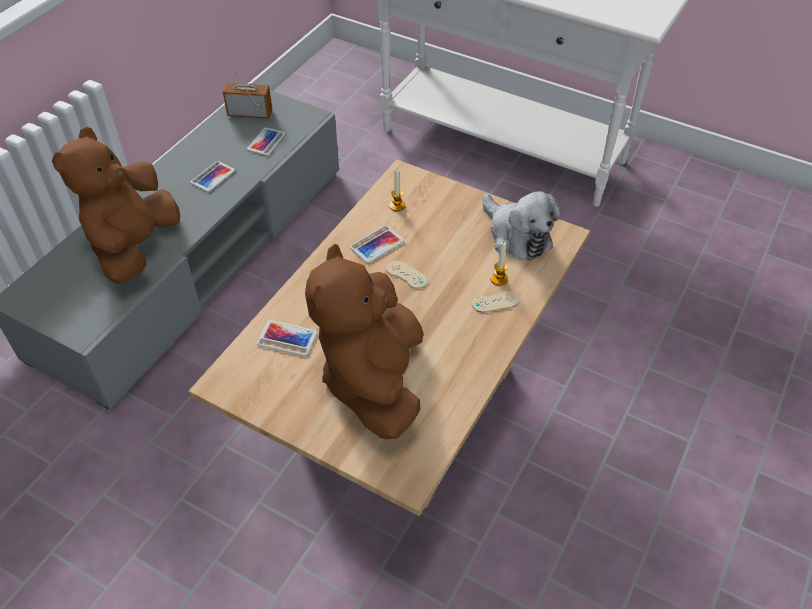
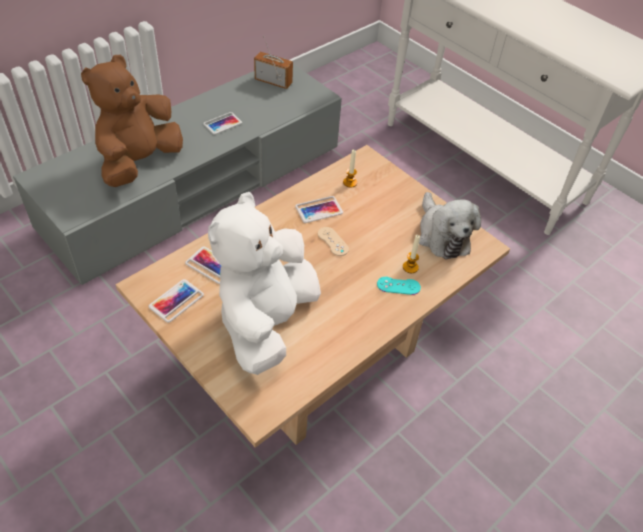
camera: 15 degrees right, 0 degrees up
(266, 142) = (276, 107): phone -> phone (176, 301)
(374, 380) = (266, 321): brown plush toy -> white plush toy
(495, 302) = (398, 286): beige game controller -> turquoise game controller

